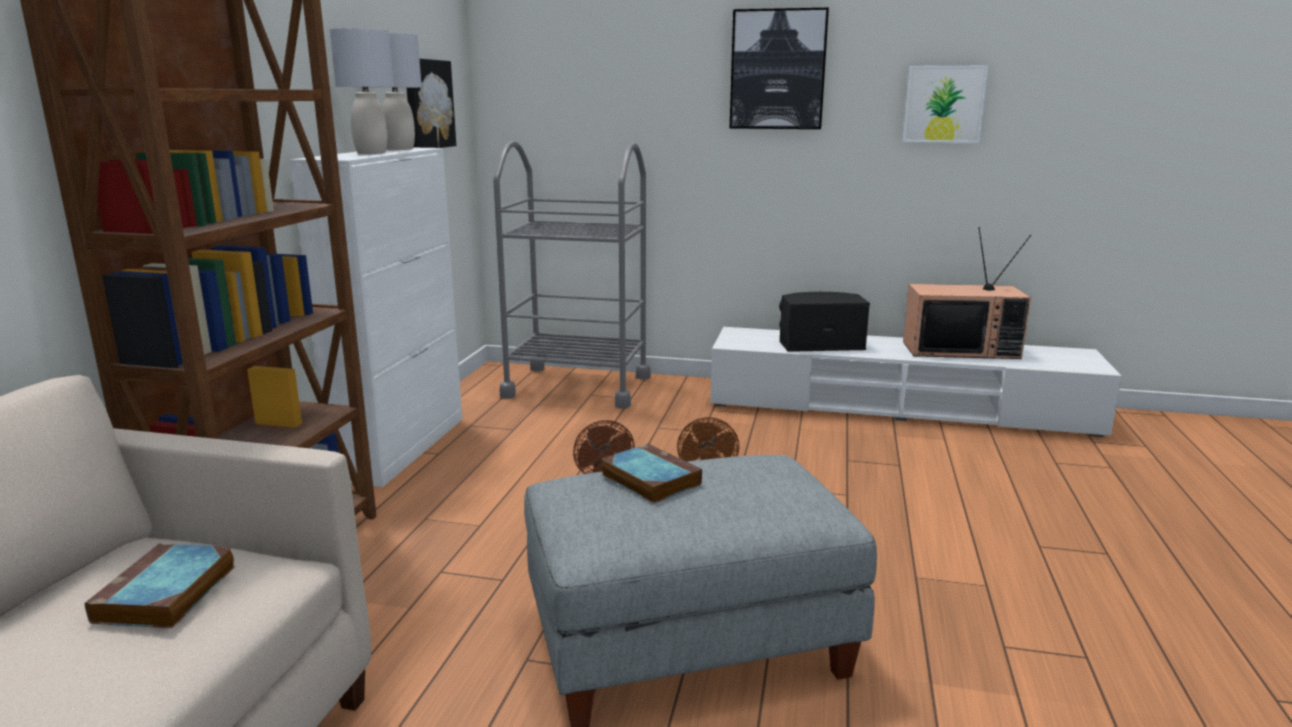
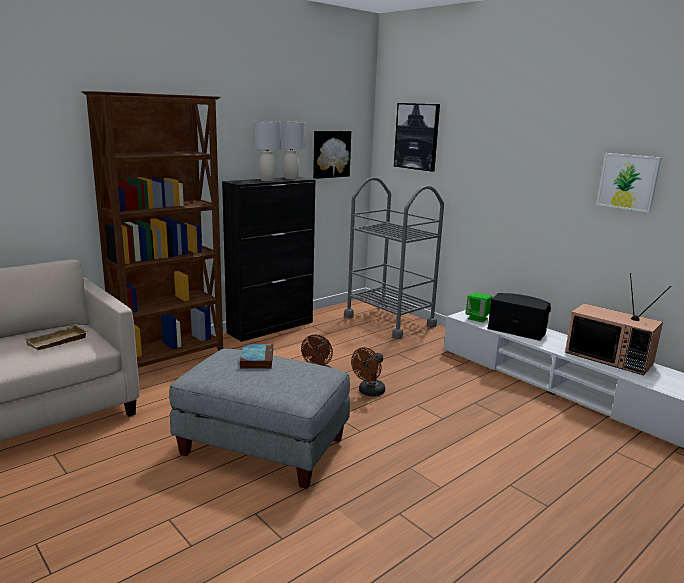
camera: 35 degrees right, 0 degrees up
(166, 595) = (57, 342): book -> beige tray
(403, 447) = (271, 327): white cabinet -> black cabinet
(753, 342) = (477, 318): none -> green speaker
(778, 70) = (524, 148): picture -> picture (417, 136)

